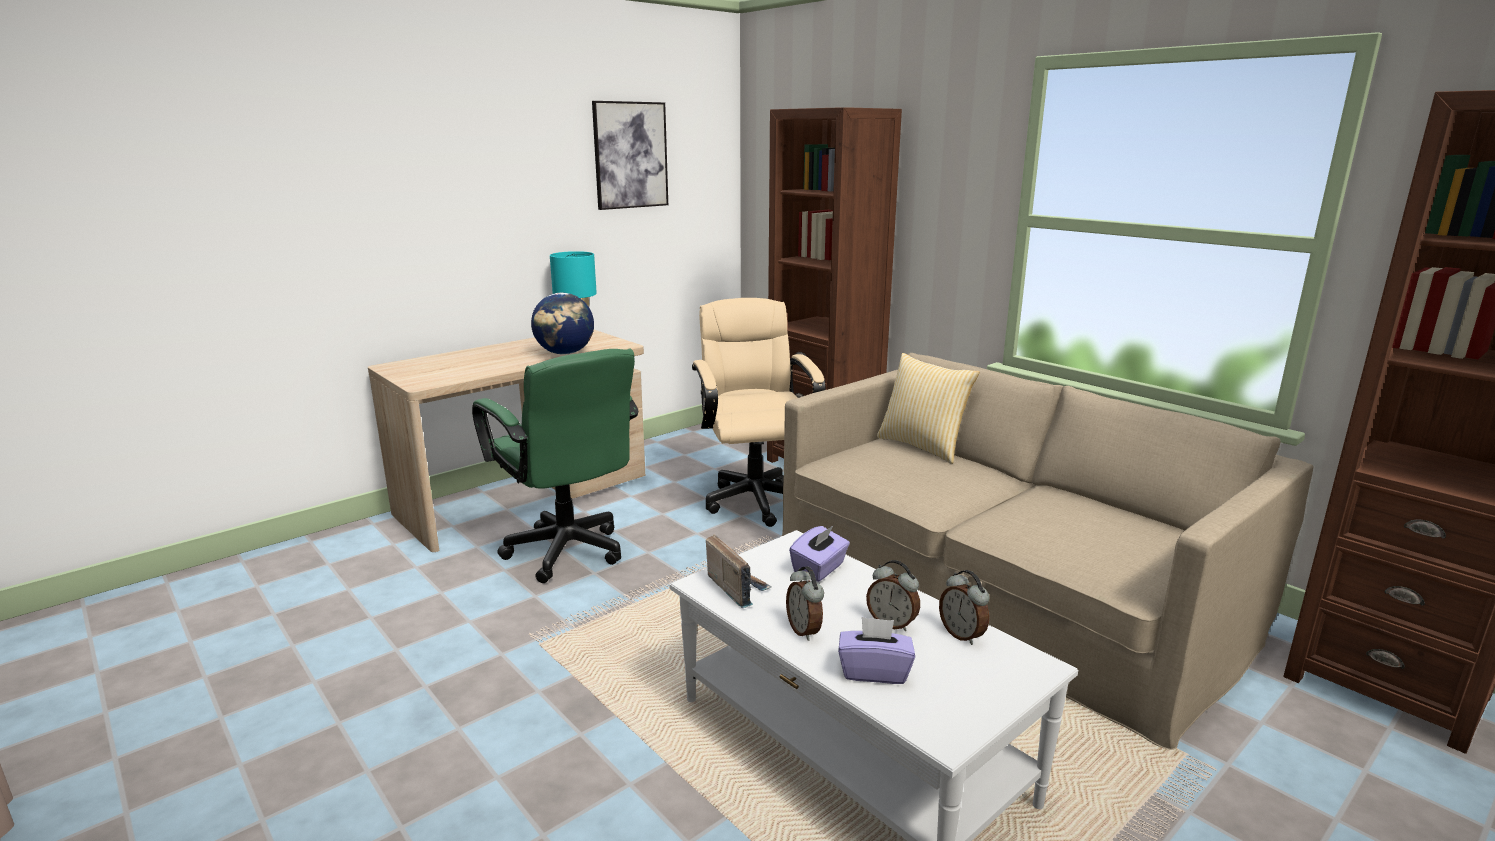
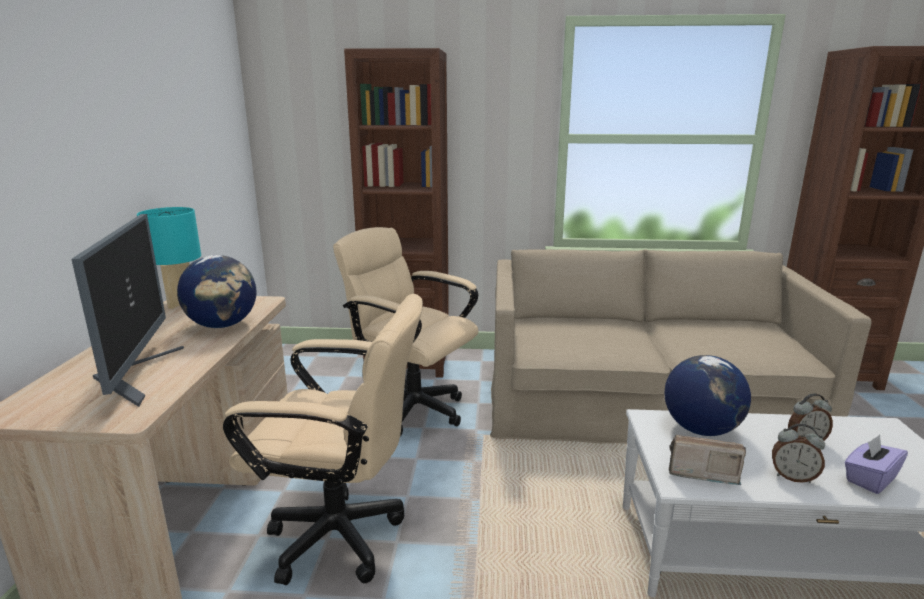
camera: 45 degrees left, 0 degrees up
(467, 366) = (136, 375): none -> monitor
(570, 554) = (344, 538): green office chair -> beige office chair
(630, 155) = (178, 95): picture -> none
(819, 569) = (701, 429): purple tissue box -> globe
(923, 446) = (557, 318): pillow -> none
(962, 635) = (836, 429): alarm clock -> none

